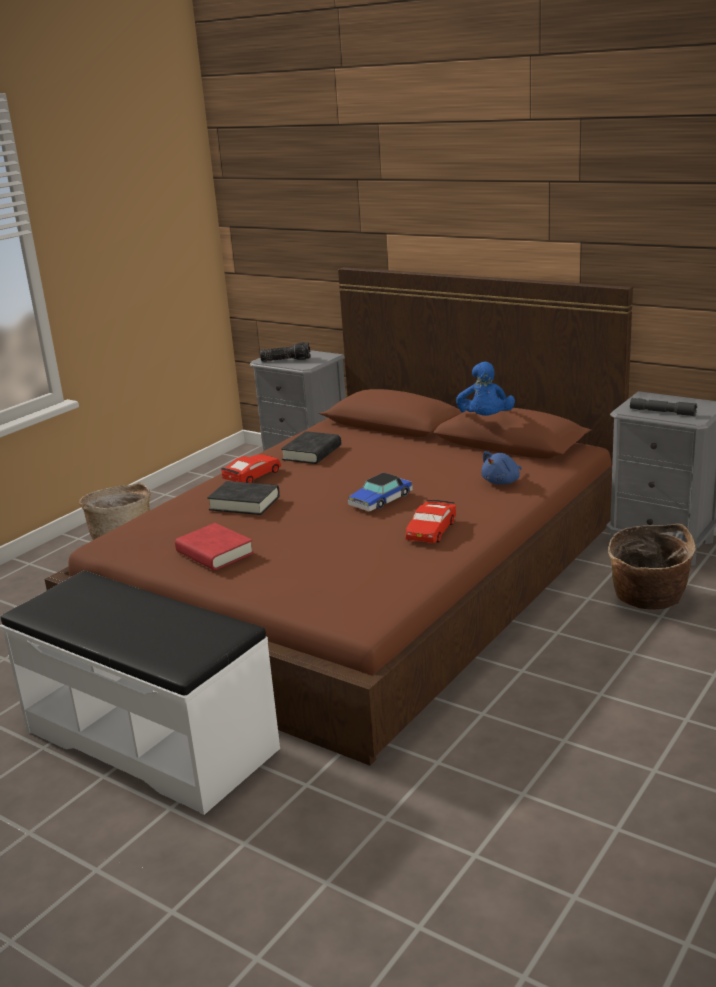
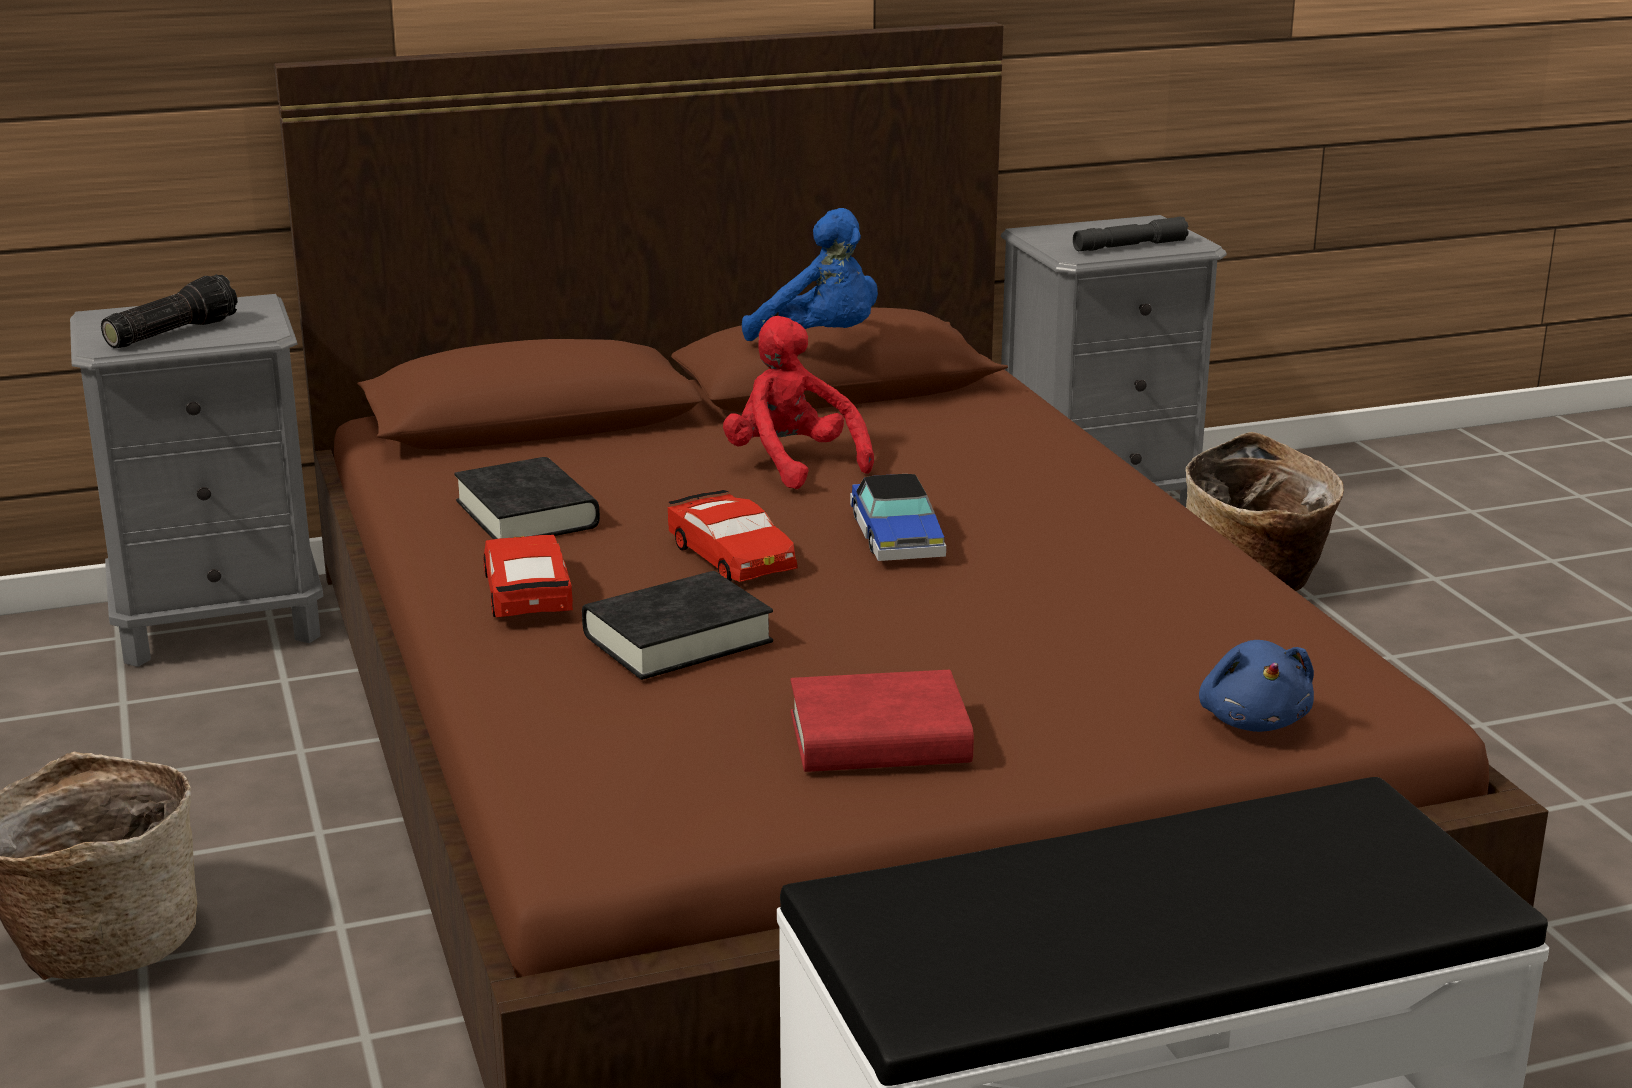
camera: 55 degrees left, 0 degrees up
(420, 465) = (792, 465): none -> red plush toy
(431, 530) = (1101, 546): red toy car -> red toy car (732, 556)
(502, 482) = (992, 442): blue plush toy -> blue plush toy (1253, 720)

